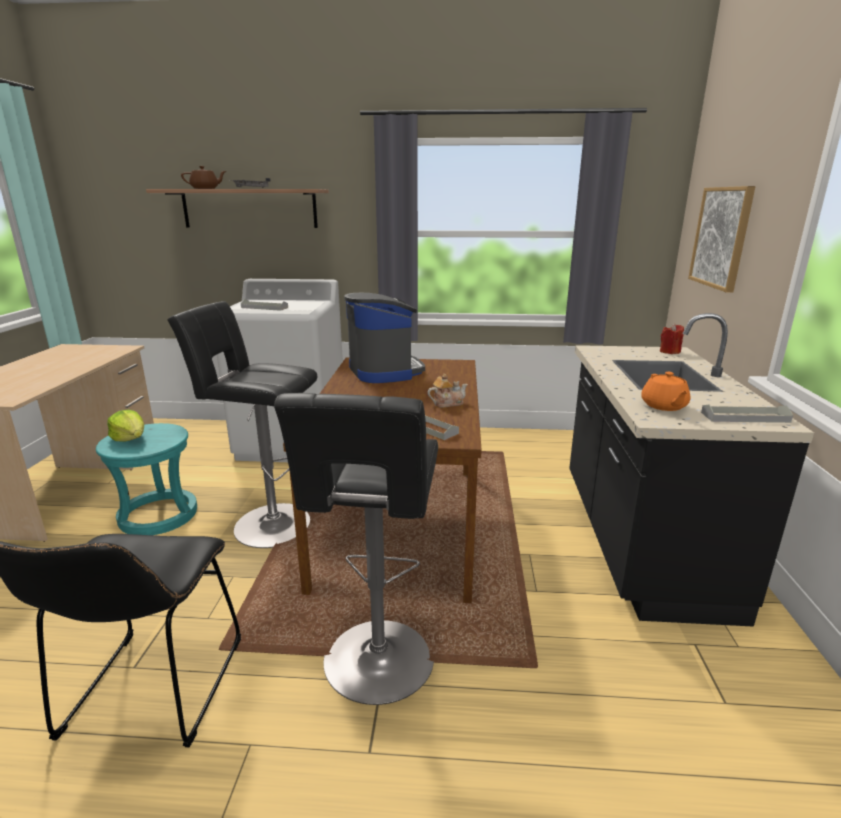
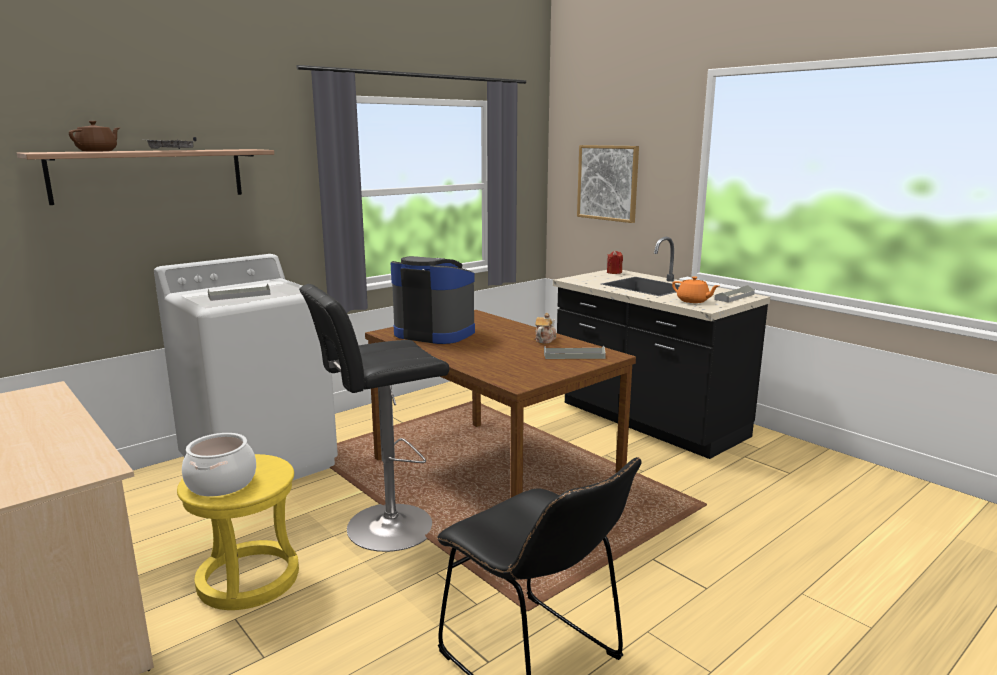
camera: 45 degrees left, 5 degrees down
(130, 438) = (221, 483): lettuce -> cooking pot
(159, 515) = (249, 578): turquoise stool -> yellow stool
(377, 665) = (635, 553): black stool -> none

